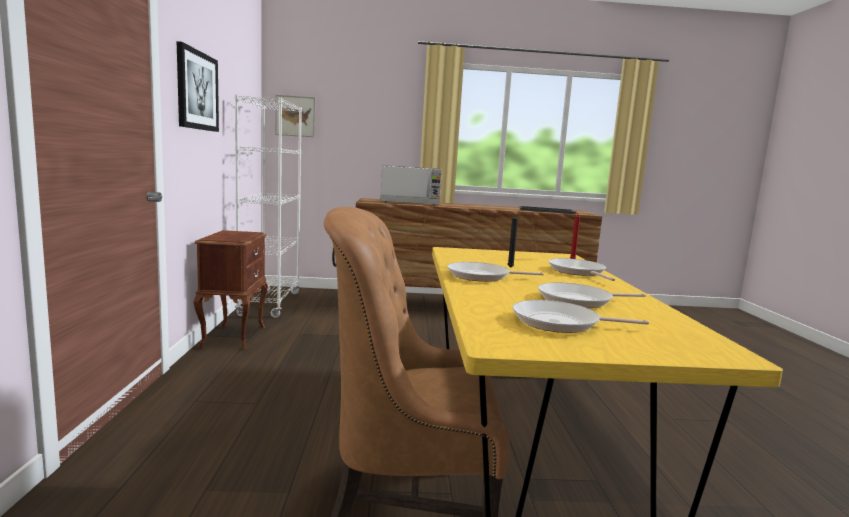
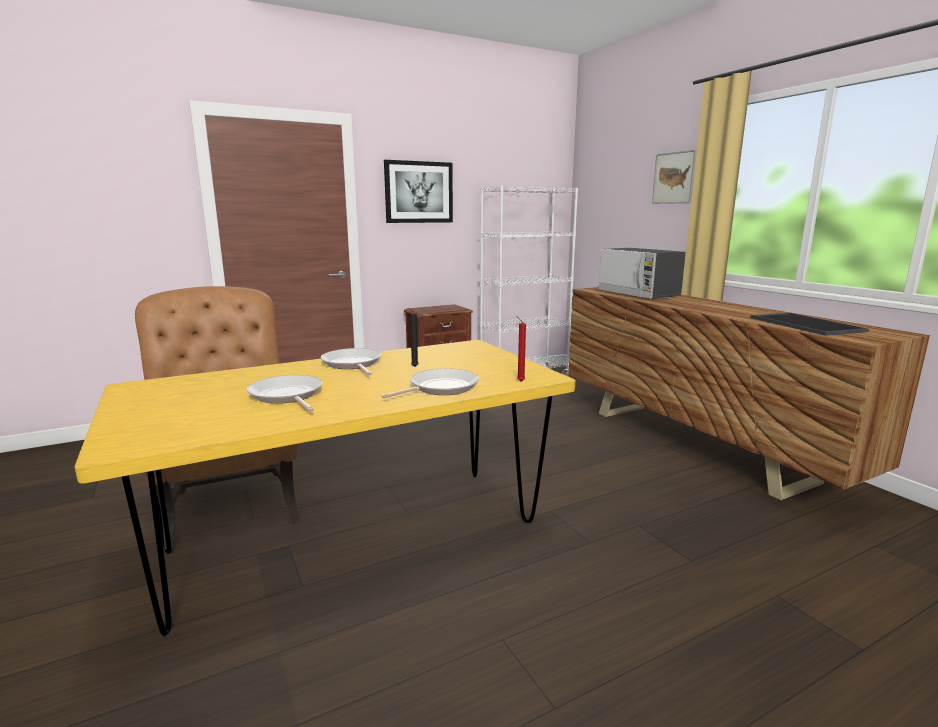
camera: 65 degrees right, 5 degrees up
(295, 116) = (592, 195): picture -> picture (674, 178)
(560, 323) = (198, 395): frying pan -> none

